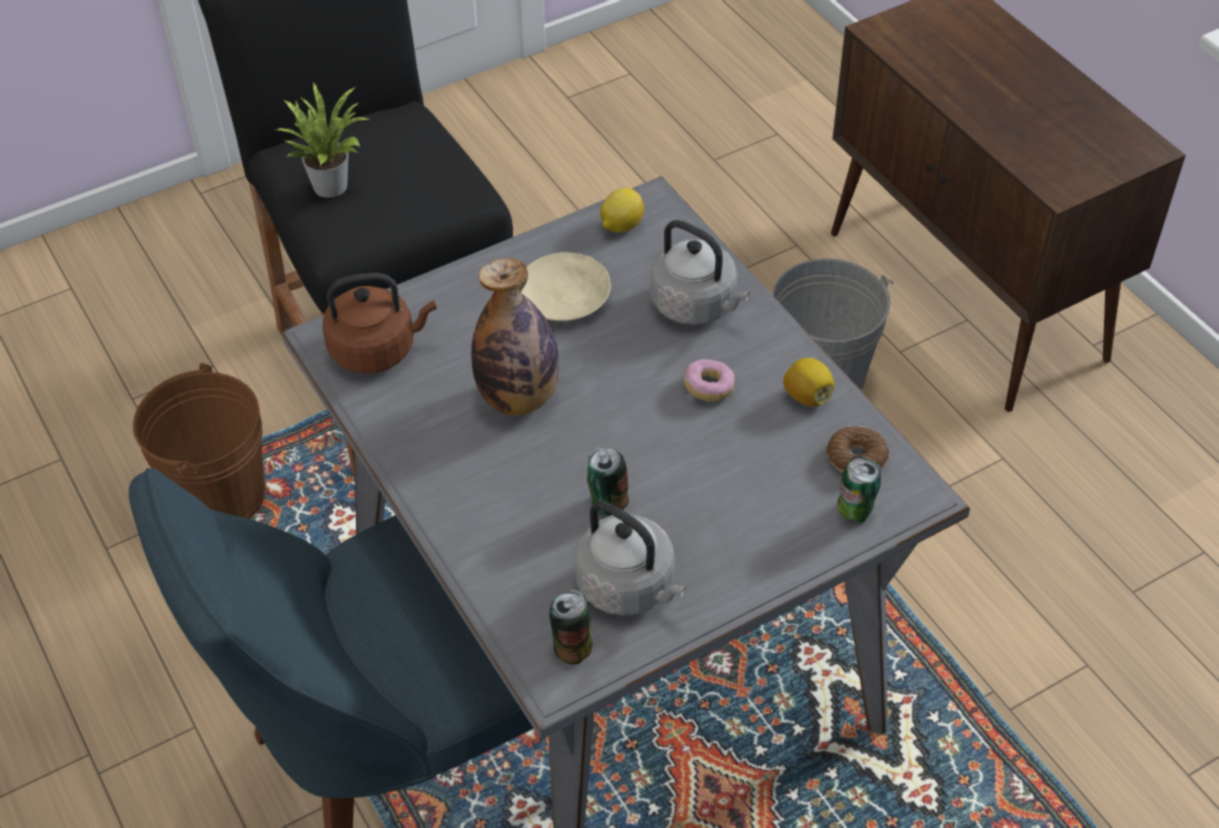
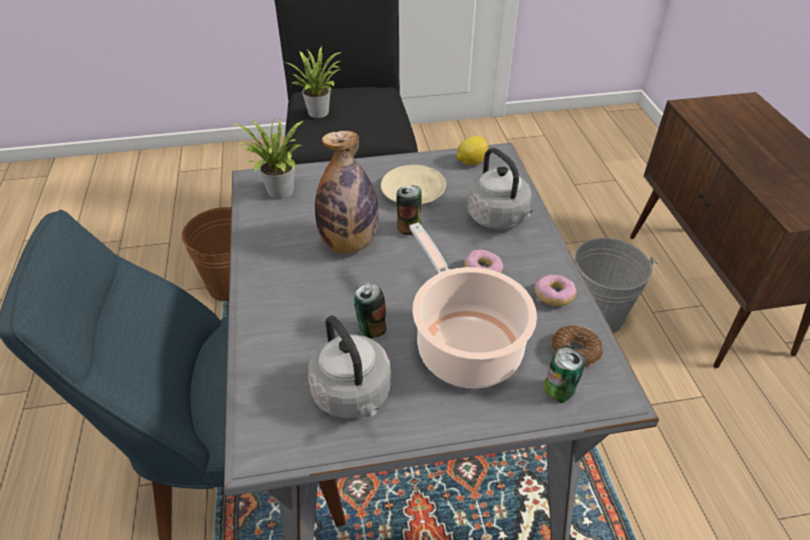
camera: 20 degrees right, 5 degrees down
(377, 349) = (279, 193): brown kettle -> potted plant
(572, 647) = (285, 428): can -> can (409, 227)
(729, 489) = (465, 345): none -> cooking pot
(807, 396) = (553, 296): lemon -> donut

